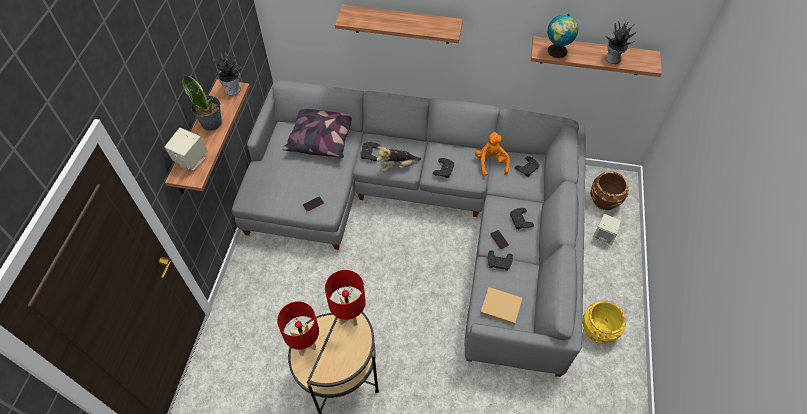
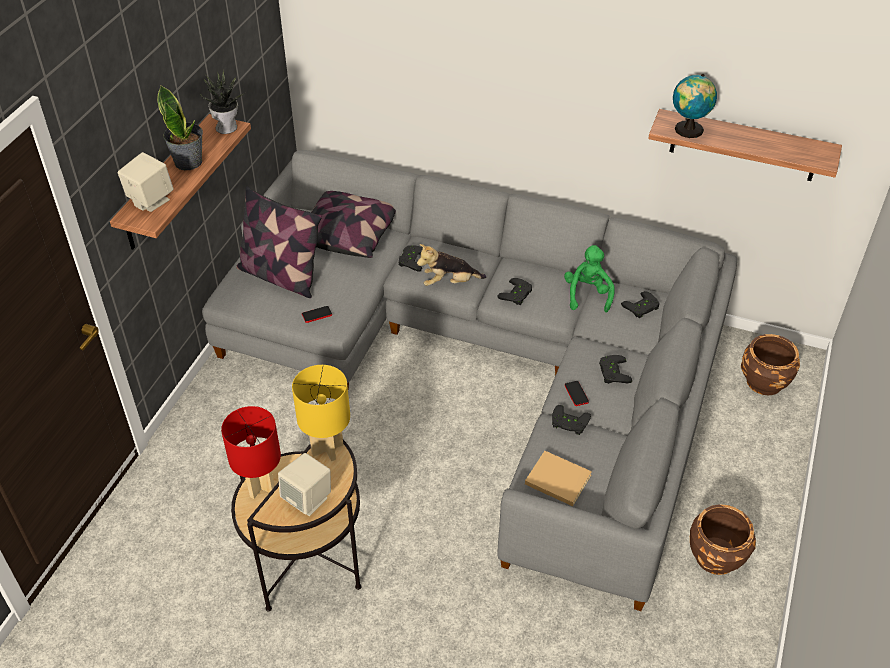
camera: 10 degrees right, 10 degrees down
(281, 177) = (280, 276): none -> pillow
(349, 317) = (327, 449): red table lamp -> yellow table lamp
(402, 24) = (477, 78): shelf -> none
(490, 163) = (587, 294): orange plush toy -> green plush toy
(598, 330) = (716, 557): yellow planter -> brown planter
(603, 236) = (752, 430): beige speaker -> beige speaker (308, 499)
(612, 59) = (768, 147): potted plant -> none

